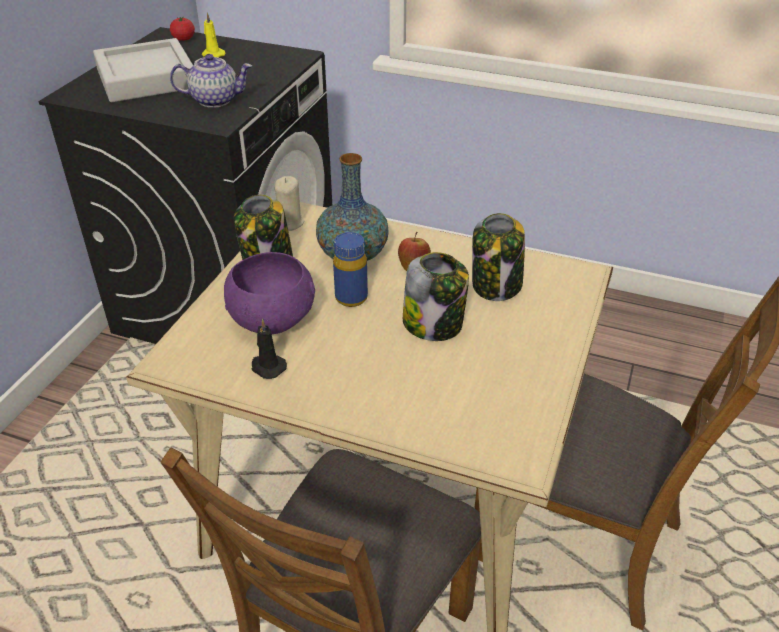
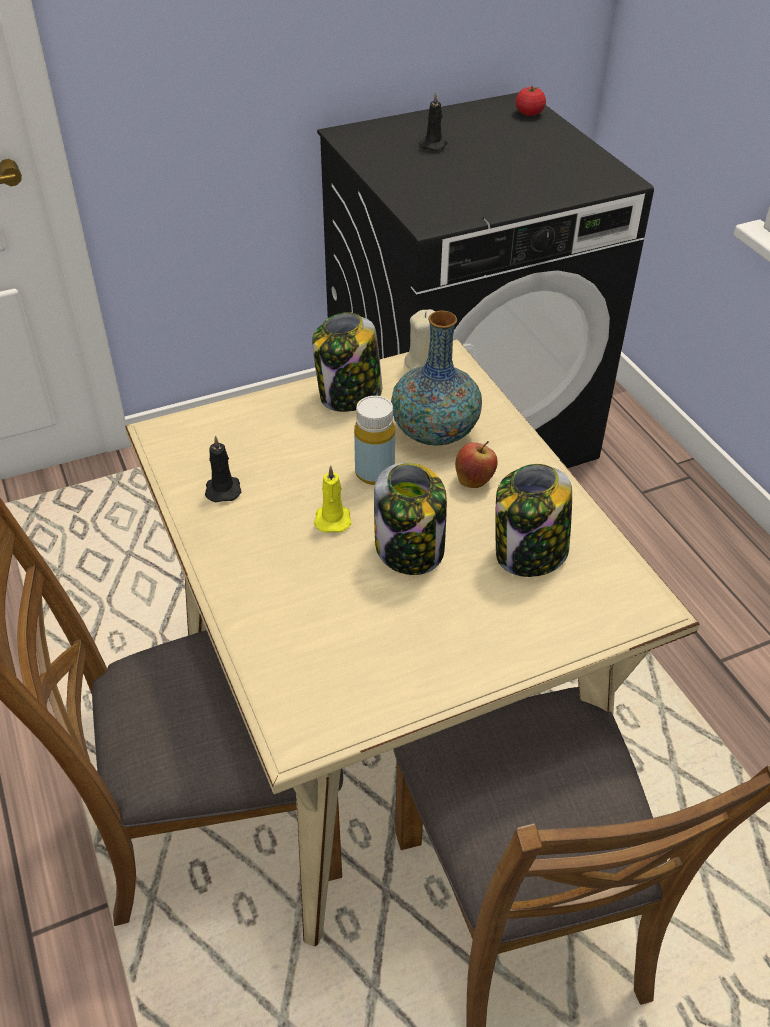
camera: 45 degrees right, 5 degrees up
(146, 79) = (434, 145): grey tray -> black candle
(212, 55) = (531, 143): yellow candle -> yellow candle (333, 518)
(215, 100) = (462, 195): teapot -> none
(273, 320) = (284, 450): purple bowl -> none
(351, 298) = (374, 473): blue bottle -> yellow bottle

